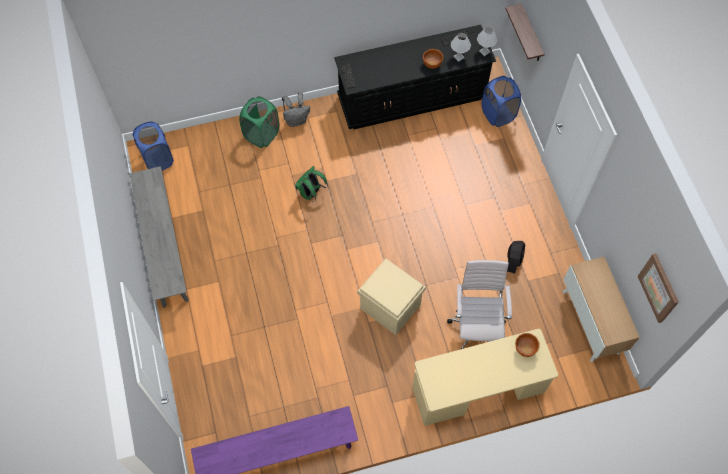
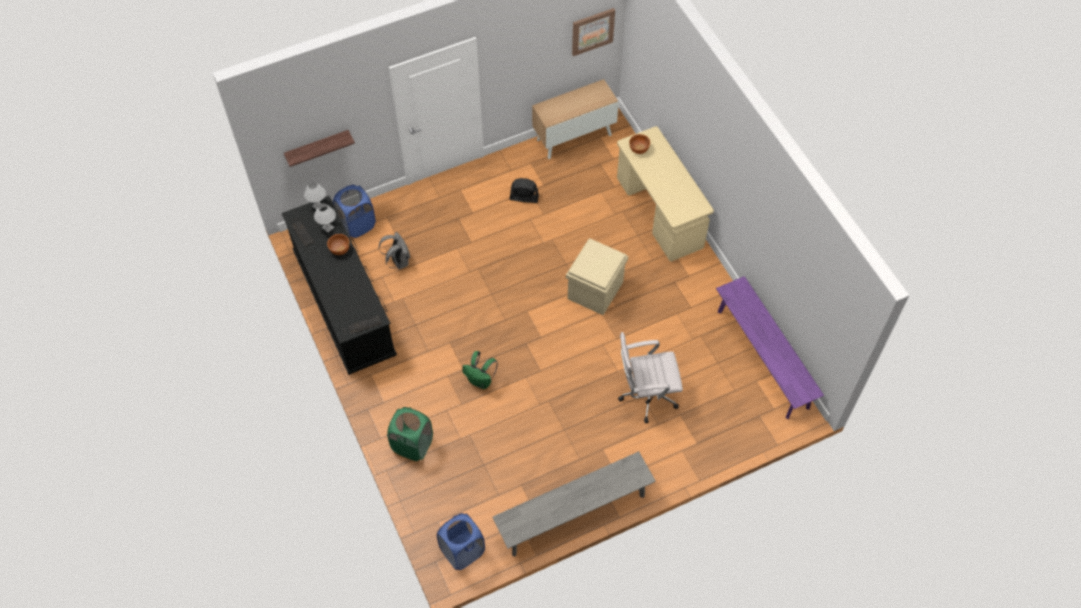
camera: 100 degrees left, 5 degrees down
(296, 120) = (388, 413): grey backpack -> grey backpack (398, 261)
(476, 327) = (599, 220): white office chair -> white office chair (645, 396)

